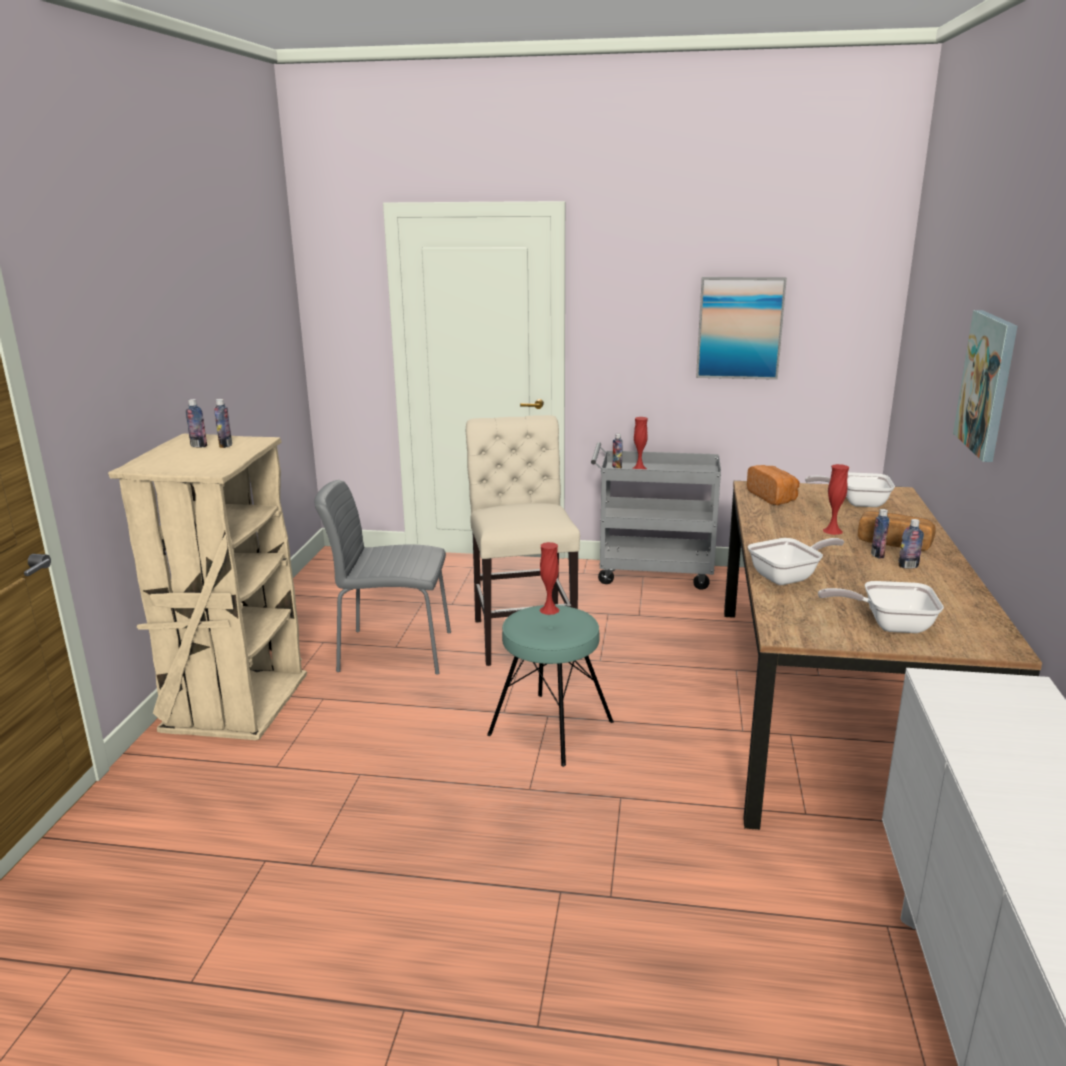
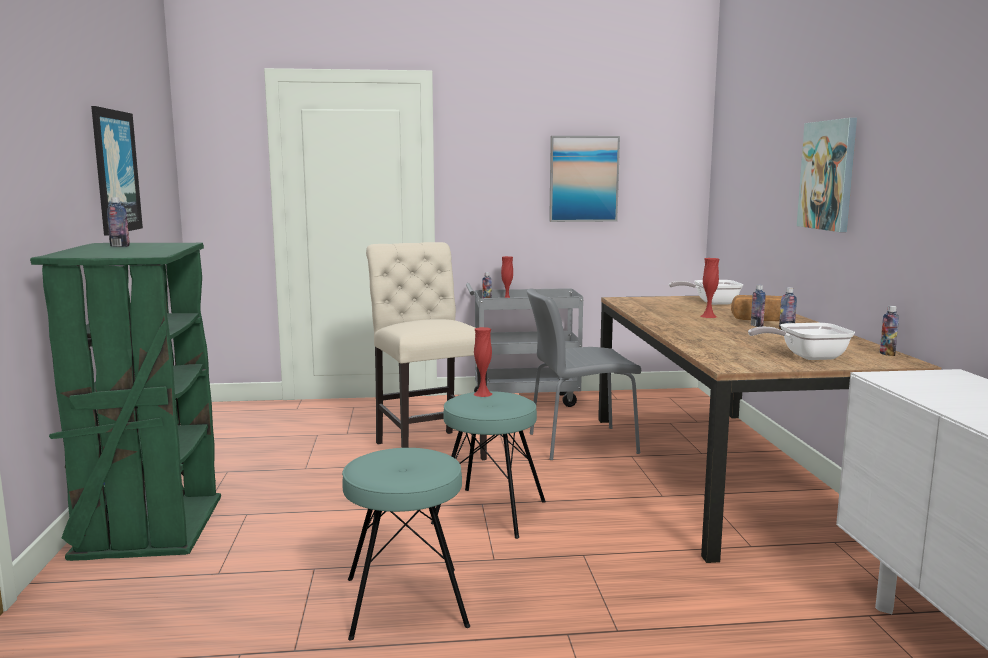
camera: 15 degrees left, 10 degrees down
(215, 345) = (115, 171): none -> picture
(225, 445) = (149, 245): bottle -> bottle (887, 354)
(237, 701) = (150, 525): beige bookcase -> green bookcase
(390, 651) = (302, 472): grey chair -> grey chair (578, 444)
(426, 827) = (406, 602): none -> turquoise stool
(773, 497) = (642, 303): bread -> none
(789, 577) = (700, 339): frying pan -> none

